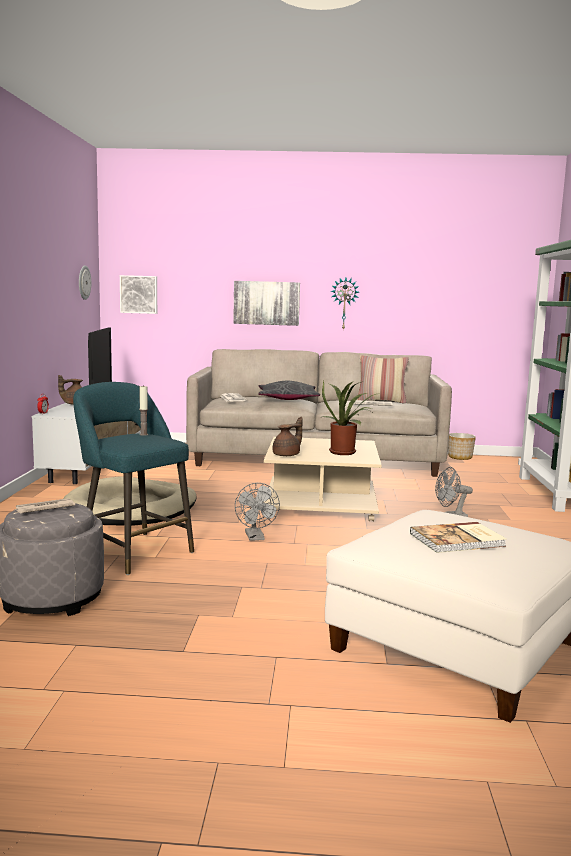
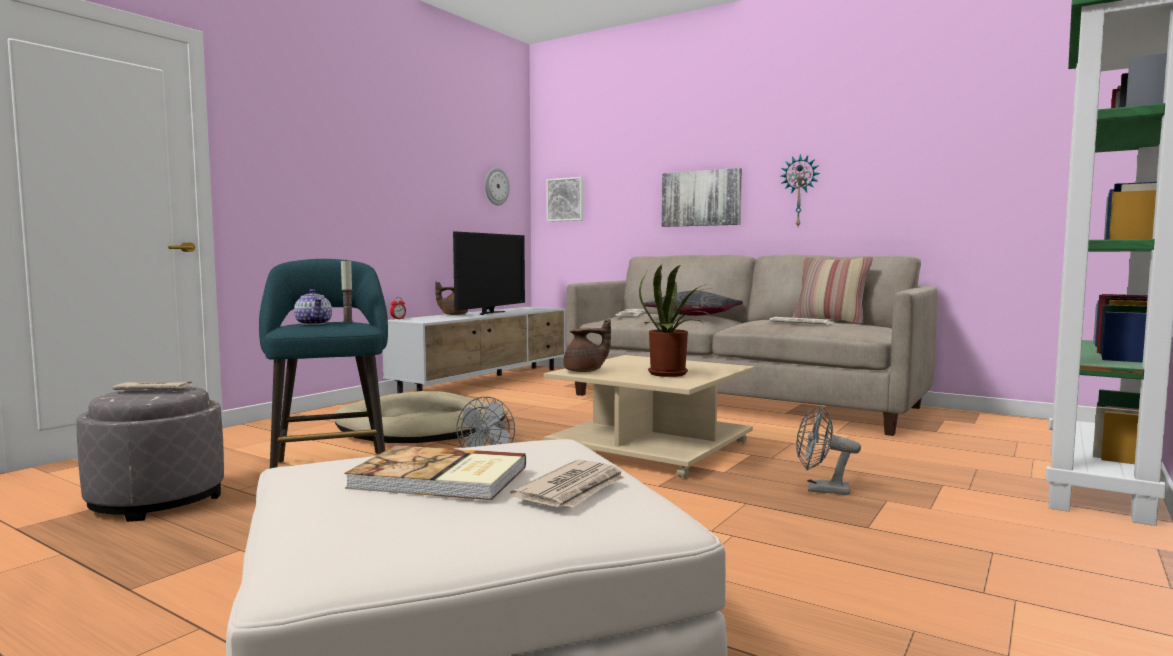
camera: 30 degrees right, 5 degrees down
(129, 439) = (314, 323): none -> teapot
(460, 457) = (977, 416): planter -> none
(518, 536) = (573, 490): none -> newspaper

